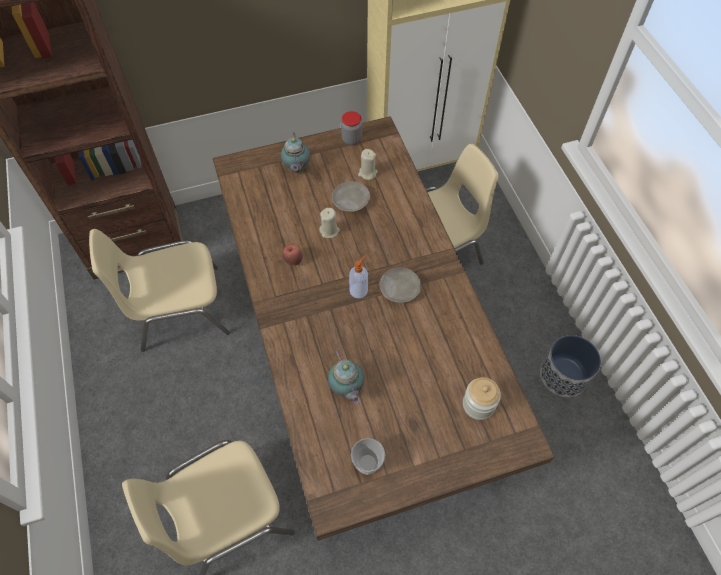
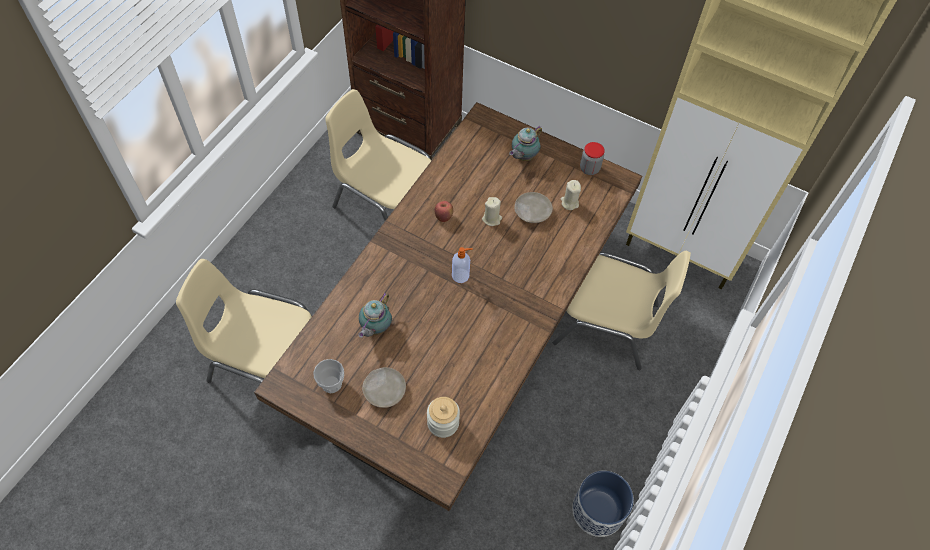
camera: 45 degrees right, 0 degrees up
(399, 288) = (489, 300): beige plate -> beige plate (384, 390)

